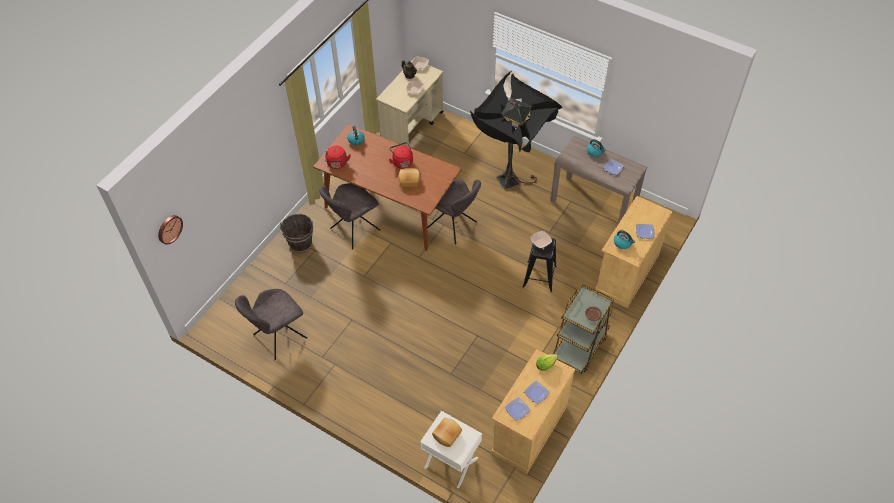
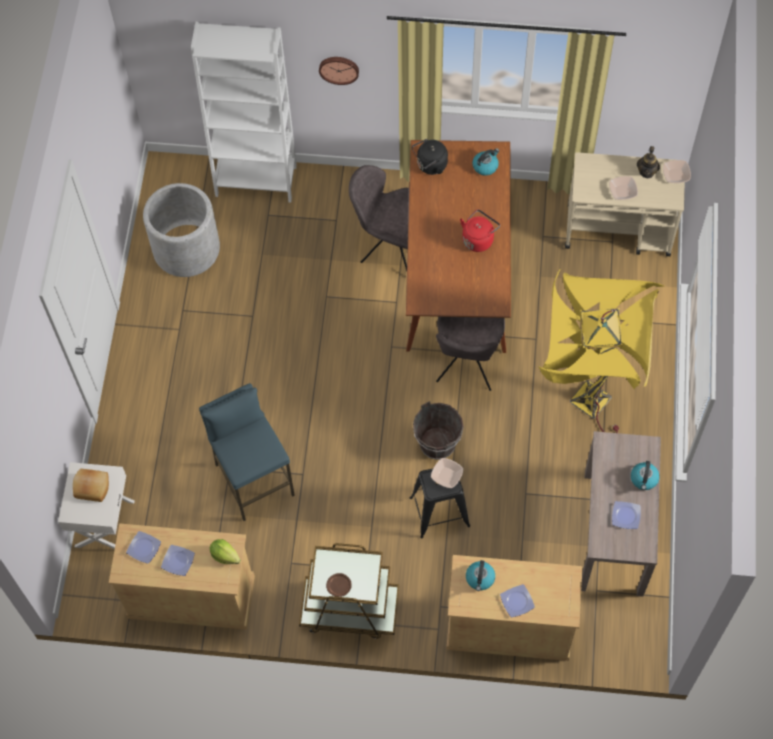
camera: 65 degrees right, 10 degrees up
(169, 229) = (152, 36): wall clock -> wall clock (339, 68)
(256, 280) = (256, 180): none -> white bookcase
(278, 337) = (186, 248): grey chair -> grey planter
(301, 243) = (337, 199): brown bucket -> brown bucket (438, 444)
(337, 164) = (430, 165): red kettle -> black kettle
(409, 180) = (452, 262): bread -> none
(467, 363) = (254, 479): none -> blue stool
(510, 185) = (583, 406): black floor lamp -> yellow floor lamp

